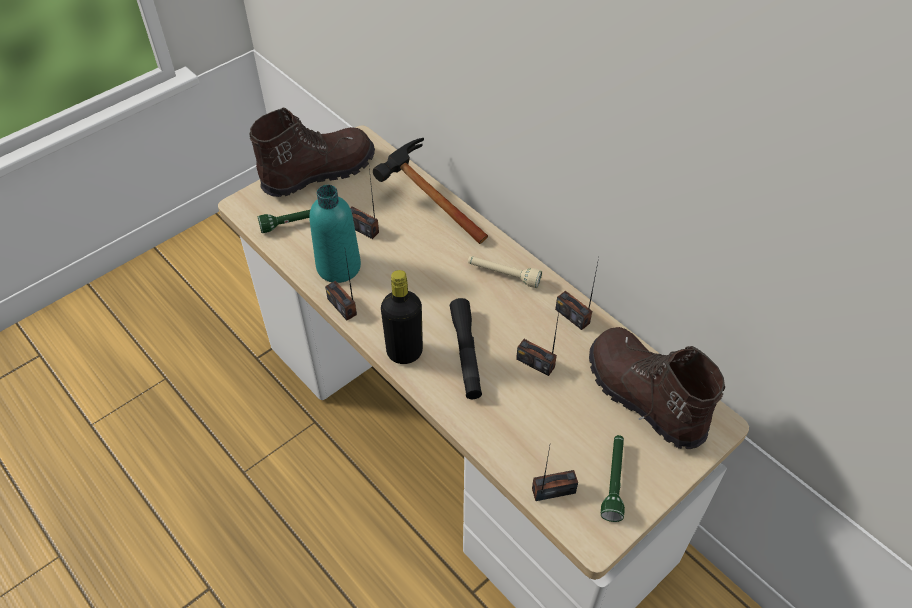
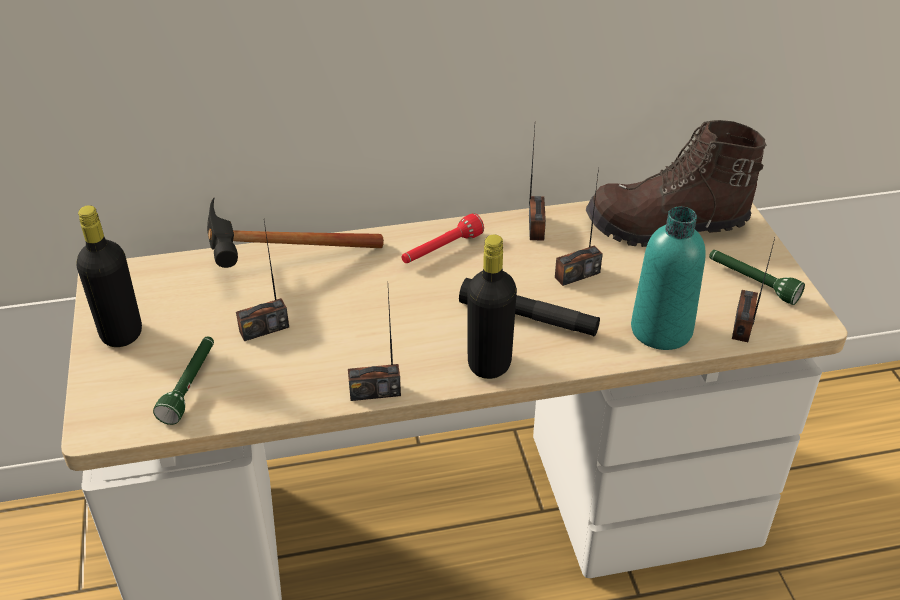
camera: 60 degrees left, 10 degrees down
(318, 172) = (121, 333): brown boot -> black bottle
(338, 267) = (307, 372): turquoise bottle -> turquoise bottle (661, 330)
(503, 275) = (441, 250): beige flashlight -> red flashlight
(572, 316) = (535, 227): radio -> radio turned 75 degrees counterclockwise

